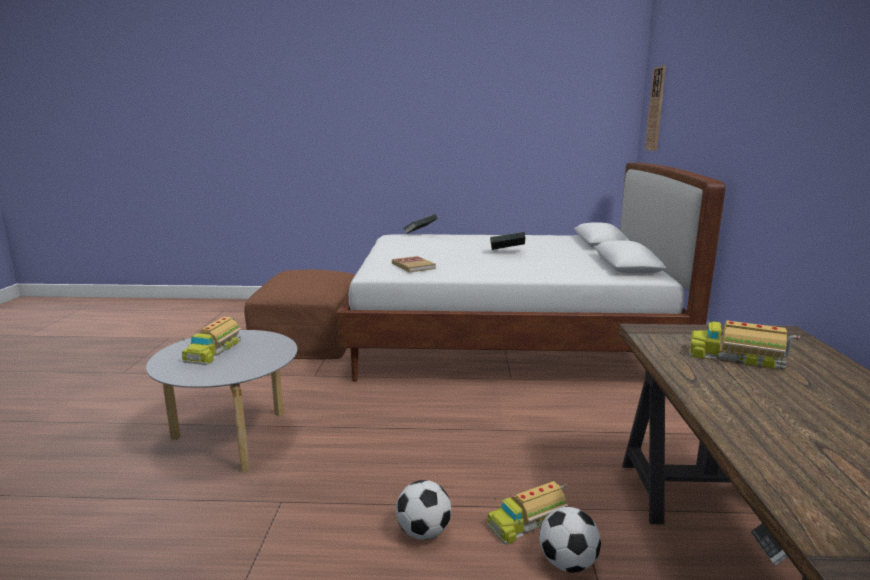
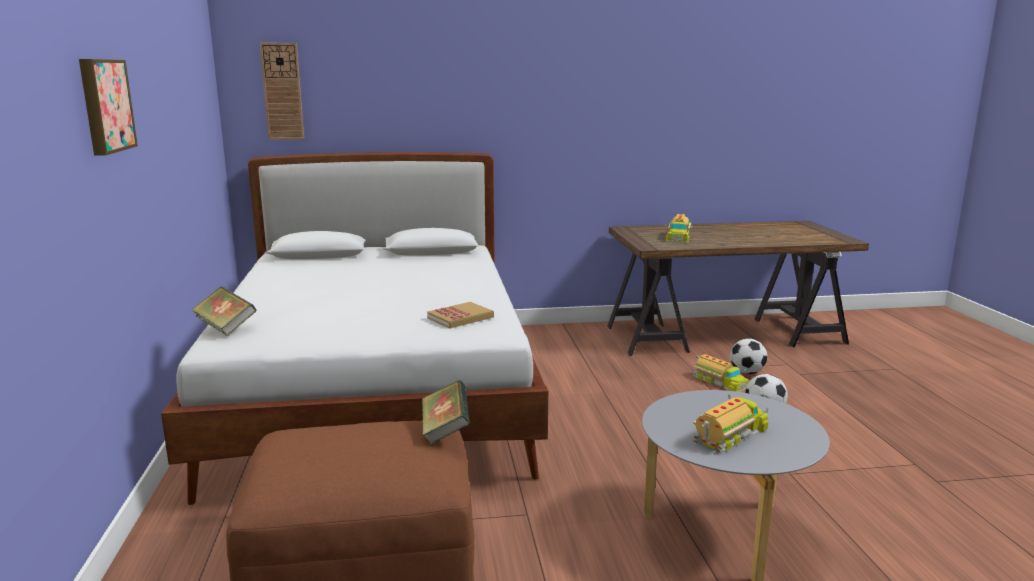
camera: 100 degrees left, 0 degrees up
(213, 350) = (730, 435): toy truck -> toy truck turned 45 degrees counterclockwise
(408, 109) = (104, 105): none -> picture
(507, 252) = (376, 283): book -> book (445, 430)

